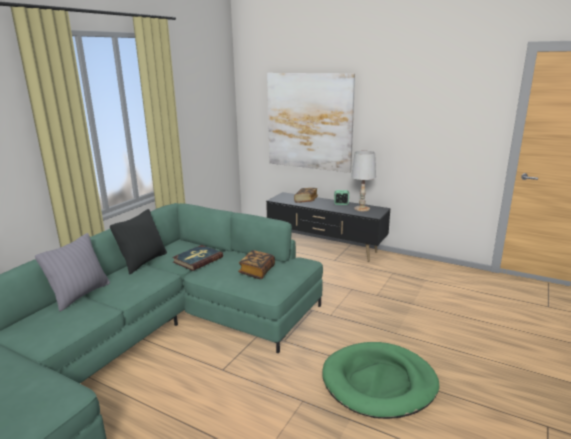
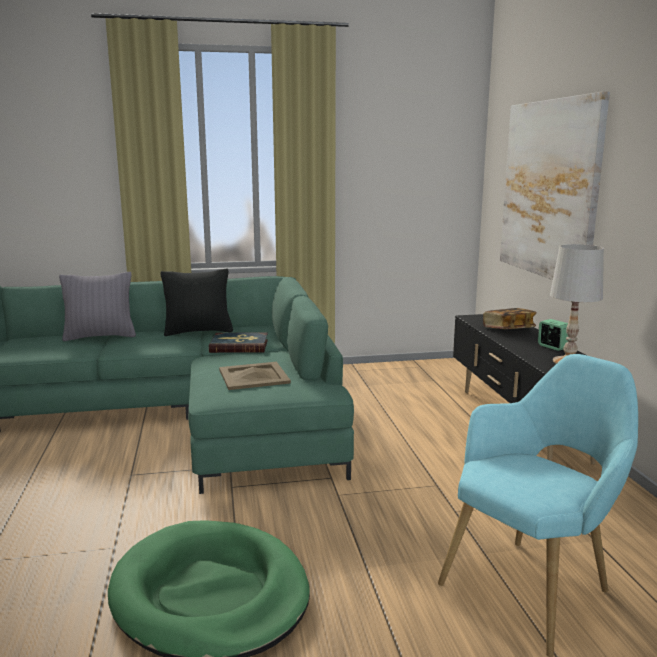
camera: 50 degrees right, 5 degrees down
(257, 271) = (253, 376): book -> beige tray
(441, 305) = (534, 586): none -> turquoise armchair

